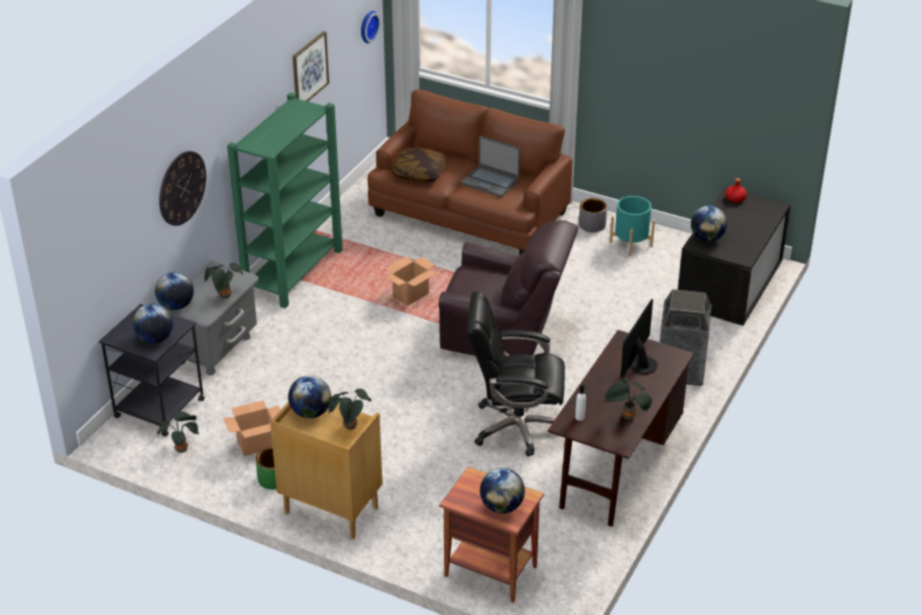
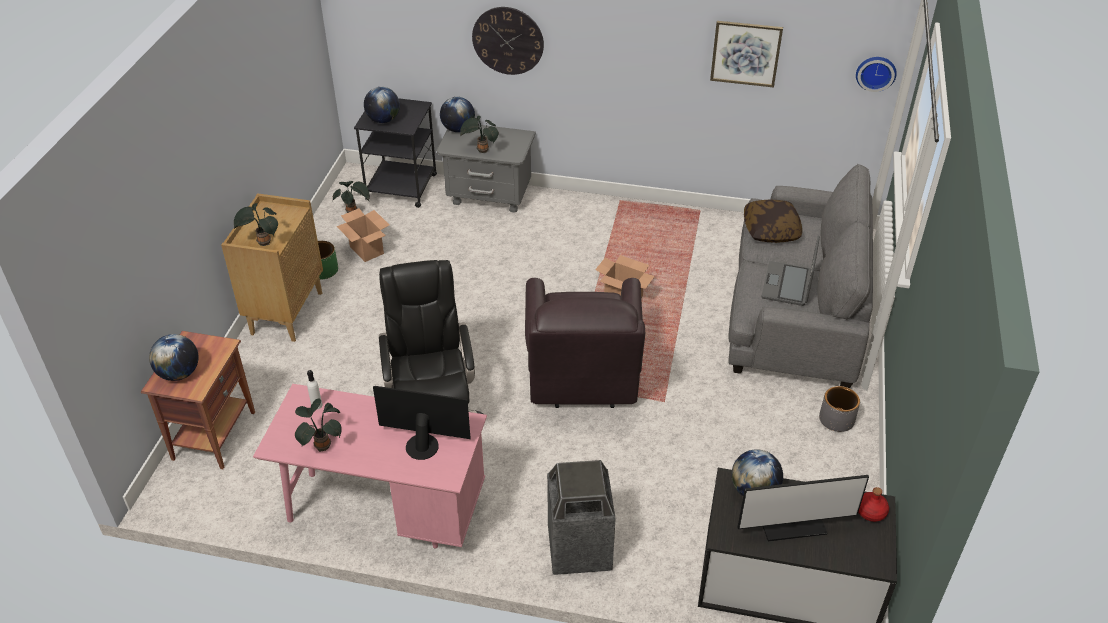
camera: 75 degrees right, 5 degrees up
(293, 272) = (624, 214): green bookcase -> none
(310, 413) = (280, 216): globe -> none
(469, 214) = (794, 313): brown sofa -> grey sofa
(617, 467) = (384, 512): brown desk -> pink desk
(631, 244) = (818, 463): turquoise planter -> none
(740, 230) = (793, 526): none -> monitor

